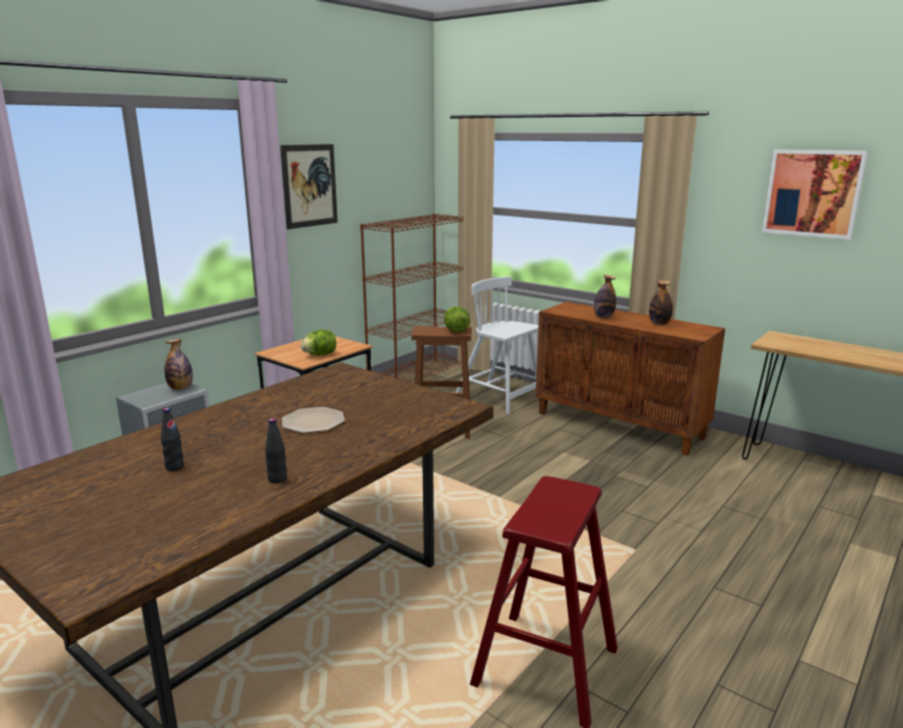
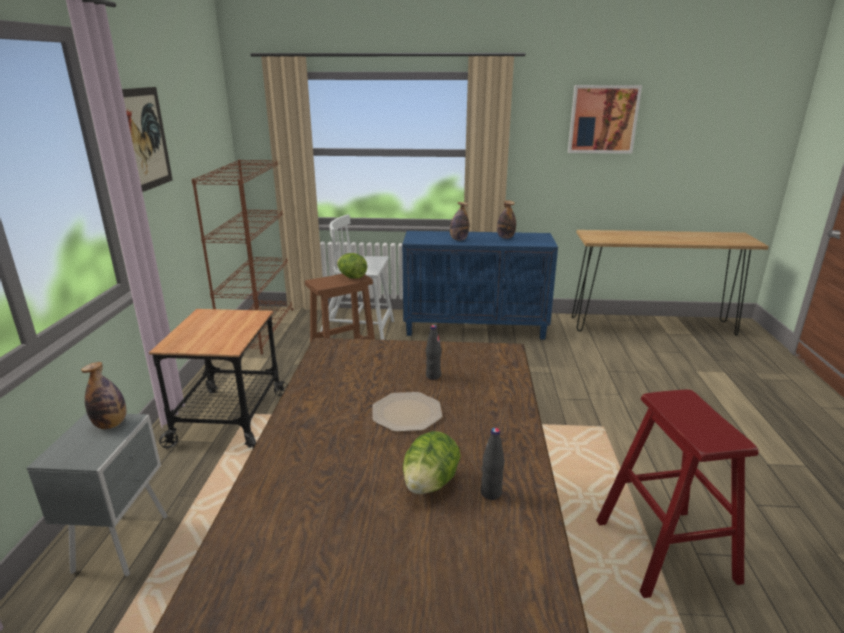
camera: 35 degrees left, 5 degrees up
(175, 467) = (361, 531): black bottle -> black bottle (433, 376)
(320, 355) = (233, 334): lettuce -> lettuce (430, 483)
(620, 425) = (475, 328): brown cabinet -> blue cabinet

